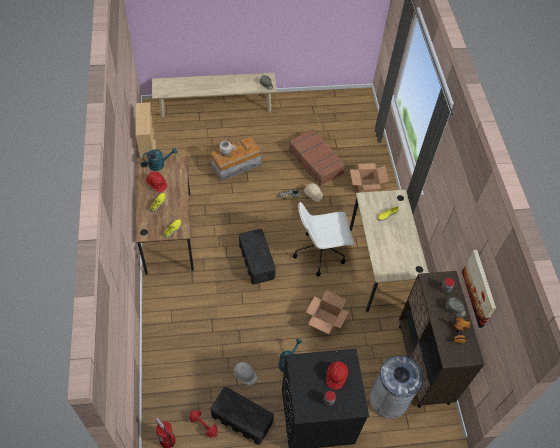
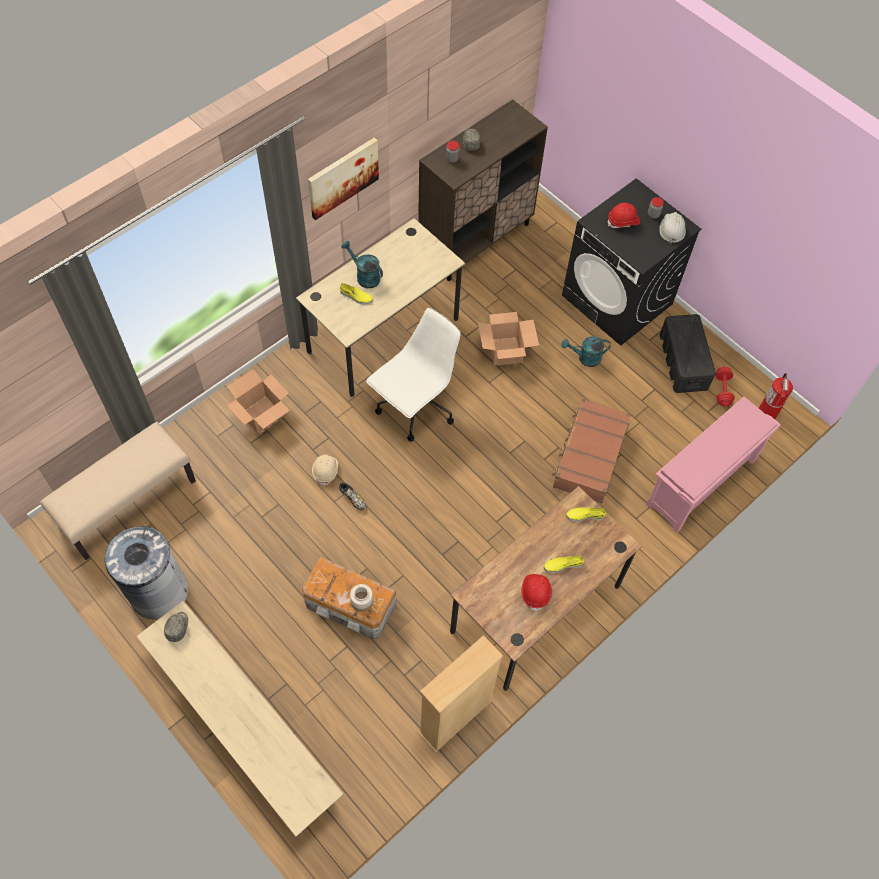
camera: 125 degrees left, 5 degrees up
(159, 164) = (499, 617): turquoise watering can -> turquoise watering can (364, 276)
(160, 359) = (701, 484): none -> pink shoe rack
(245, 373) = (635, 389): white hard hat -> white hard hat (672, 229)
(256, 261) = (488, 470): black storage box -> none
(316, 161) = (258, 503): brown suitcase -> brown suitcase (589, 456)
(320, 253) = (415, 408): white office chair -> white office chair turned 90 degrees counterclockwise
(354, 118) = (127, 502): none -> beige bench
(389, 399) = (542, 251): grey trash can -> grey trash can (158, 591)
(455, 331) = (497, 132): power drill -> none
(480, 288) = (455, 101): picture -> picture (342, 177)

